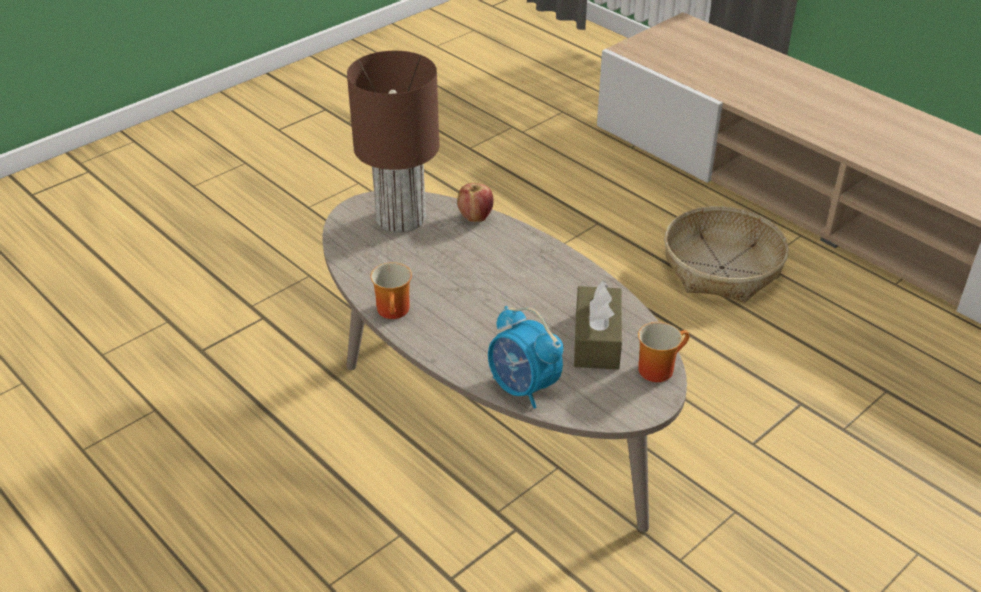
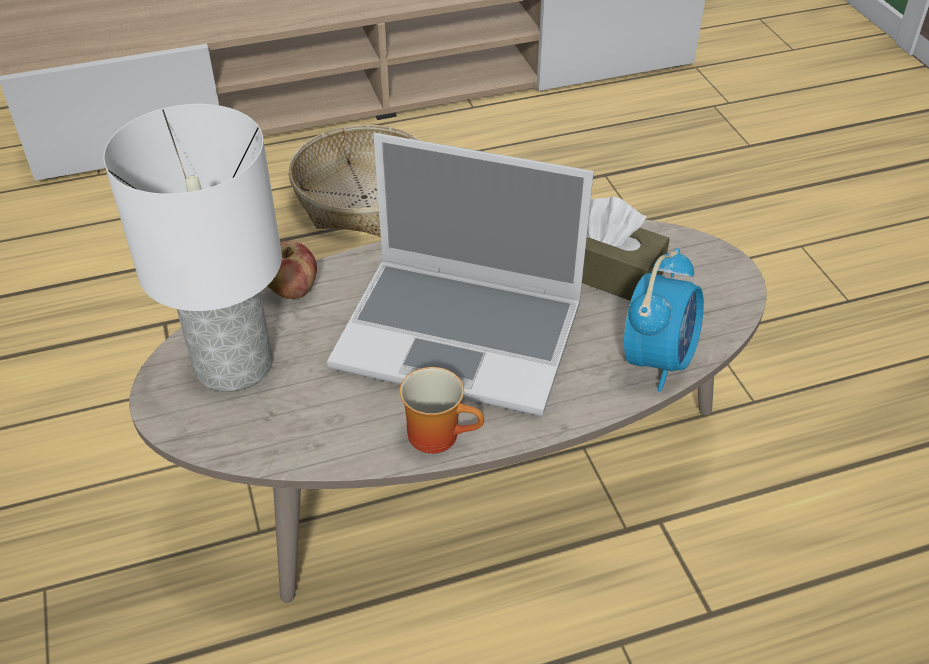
camera: 65 degrees left, 5 degrees up
(401, 219) = (235, 364): brown table lamp -> white table lamp
(484, 295) = (462, 336): none -> laptop
(523, 388) = (658, 359): alarm clock -> alarm clock turned 45 degrees counterclockwise
(657, 367) = (673, 243): mug -> none

